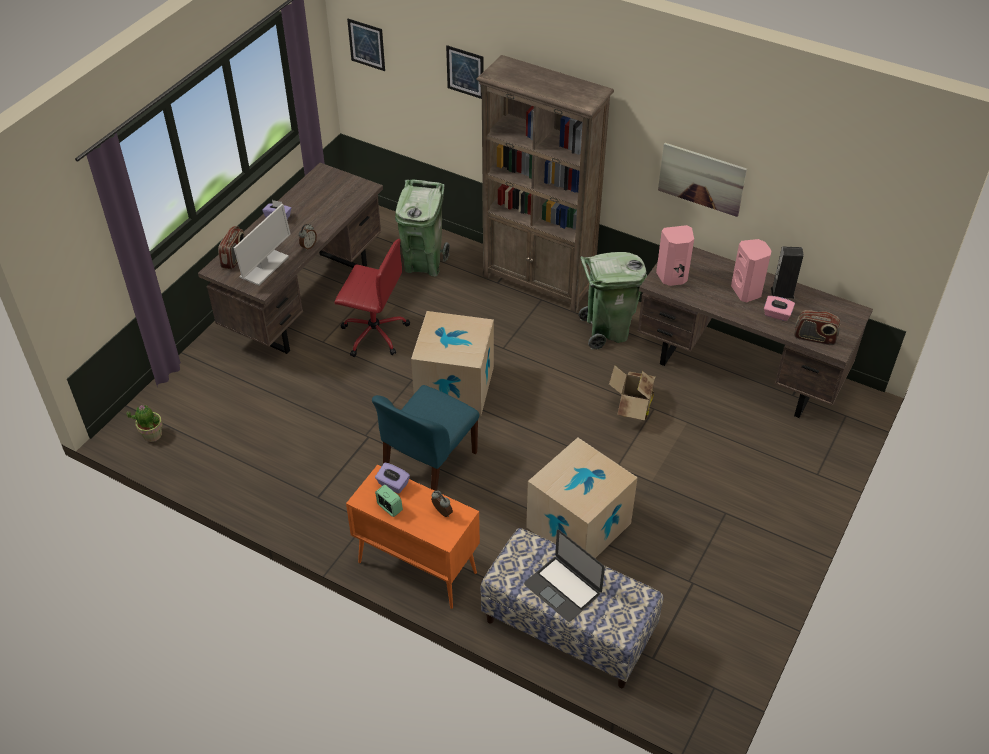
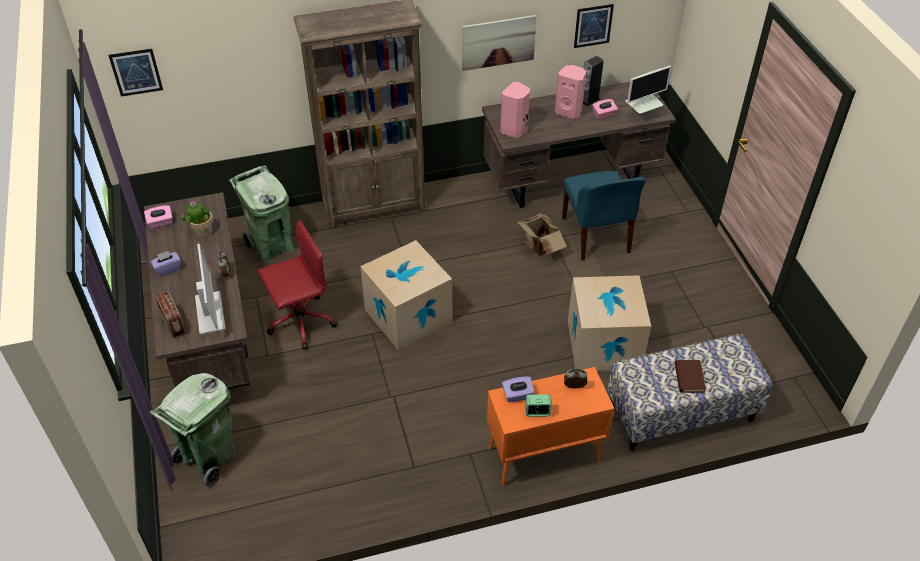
camera: 45 degrees left, 0 degrees up
(152, 434) = (216, 530): potted plant -> potted plant (203, 231)
(314, 181) = (160, 223): none -> pink tissue box
(428, 466) = (462, 383): blue chair -> blue chair (596, 236)
(465, 72) = (255, 50): picture -> picture (593, 25)
(563, 588) = (689, 378): laptop -> brown book
(606, 331) = (461, 209): green trash can -> green trash can (209, 457)
(814, 338) = (641, 115): radio -> monitor

